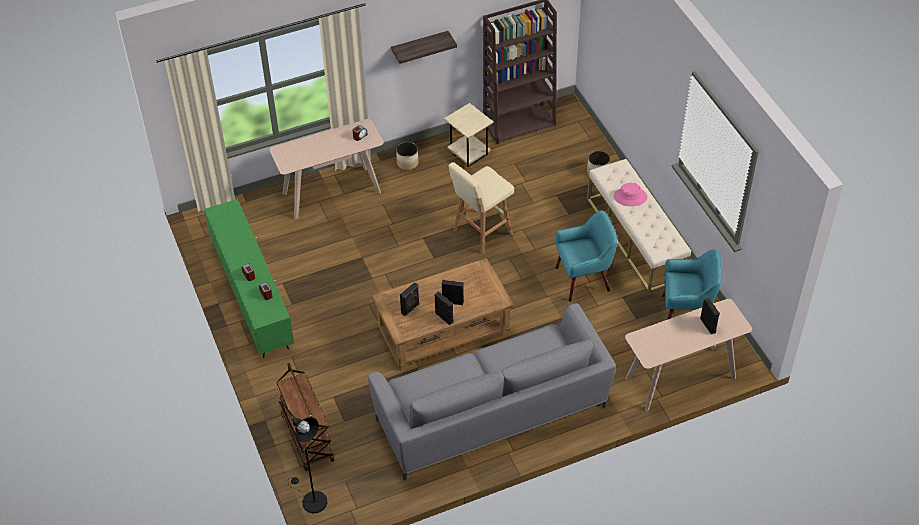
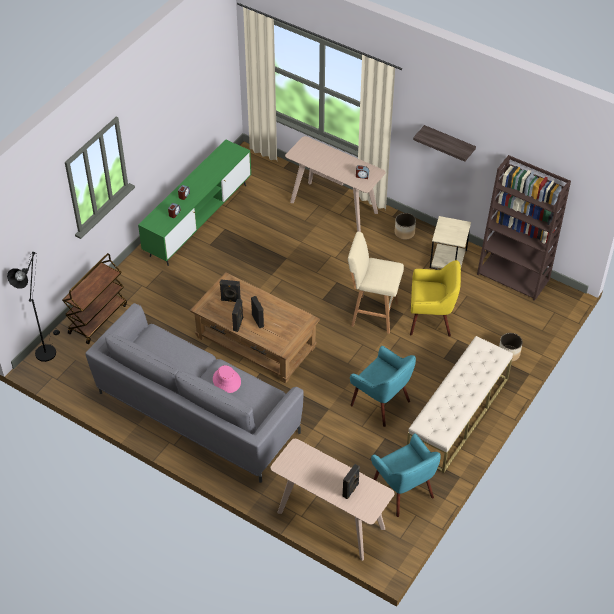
camera: 55 degrees right, 0 degrees up
(521, 199) = (431, 320): none -> yellow armchair
(630, 197) = (468, 376): pink hat -> pink hat (226, 381)

